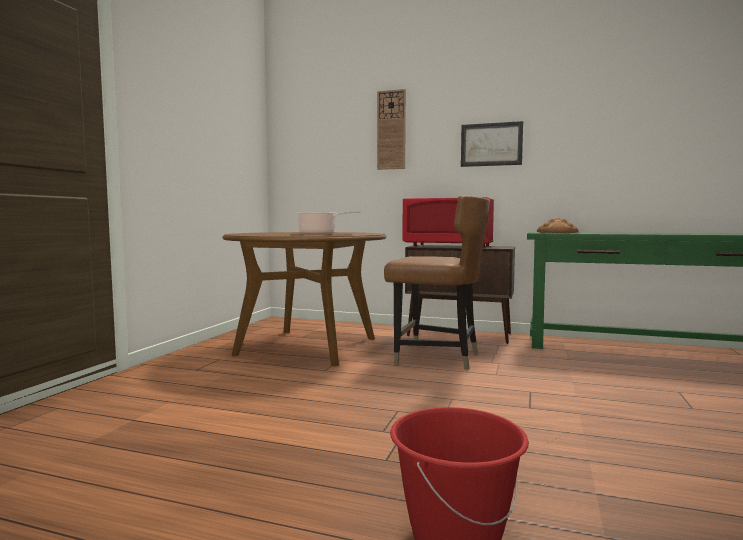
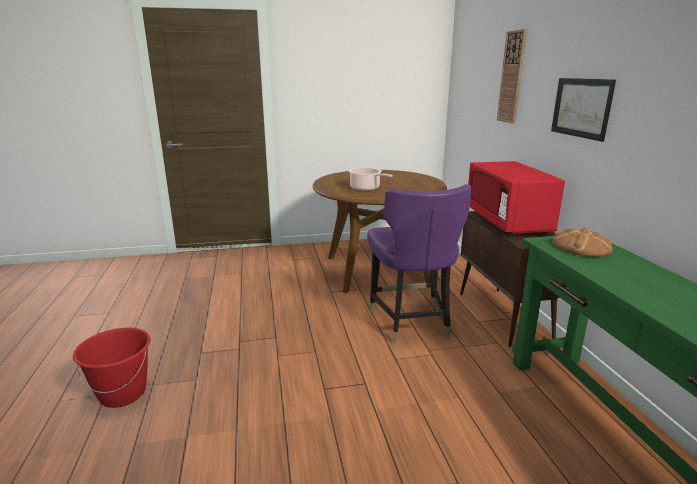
camera: 60 degrees right, 15 degrees up
(437, 357) = (411, 322): brown chair -> purple chair

